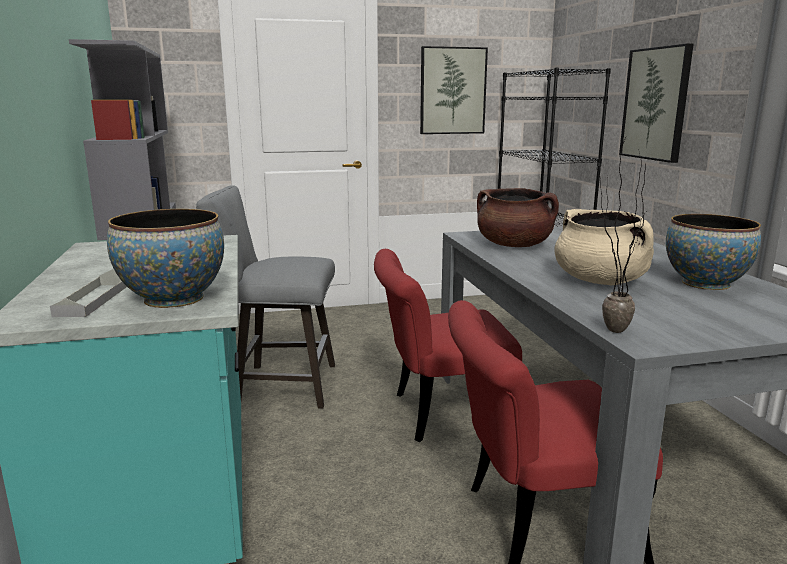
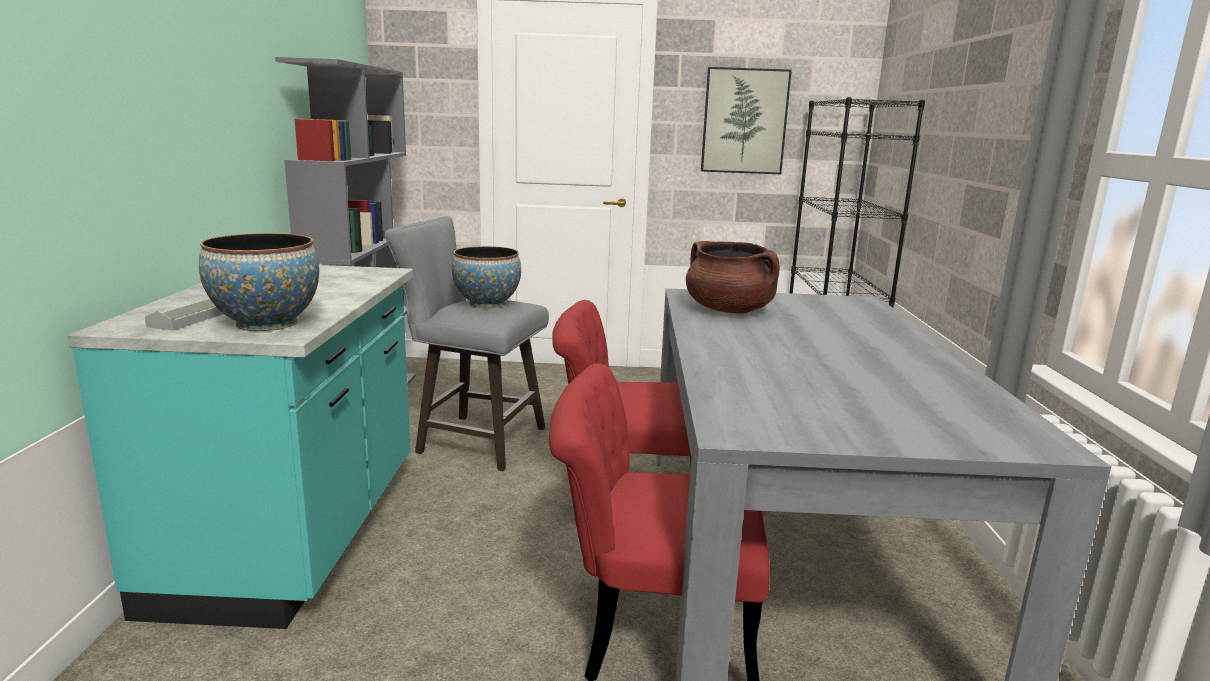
camera: 15 degrees right, 0 degrees up
(600, 281) = (777, 361): beige cooking pot -> none
(605, 328) = (708, 412): potted plant -> none
(656, 104) = (961, 148): picture -> none
(705, 283) = (908, 379): bowl -> bowl (487, 304)

